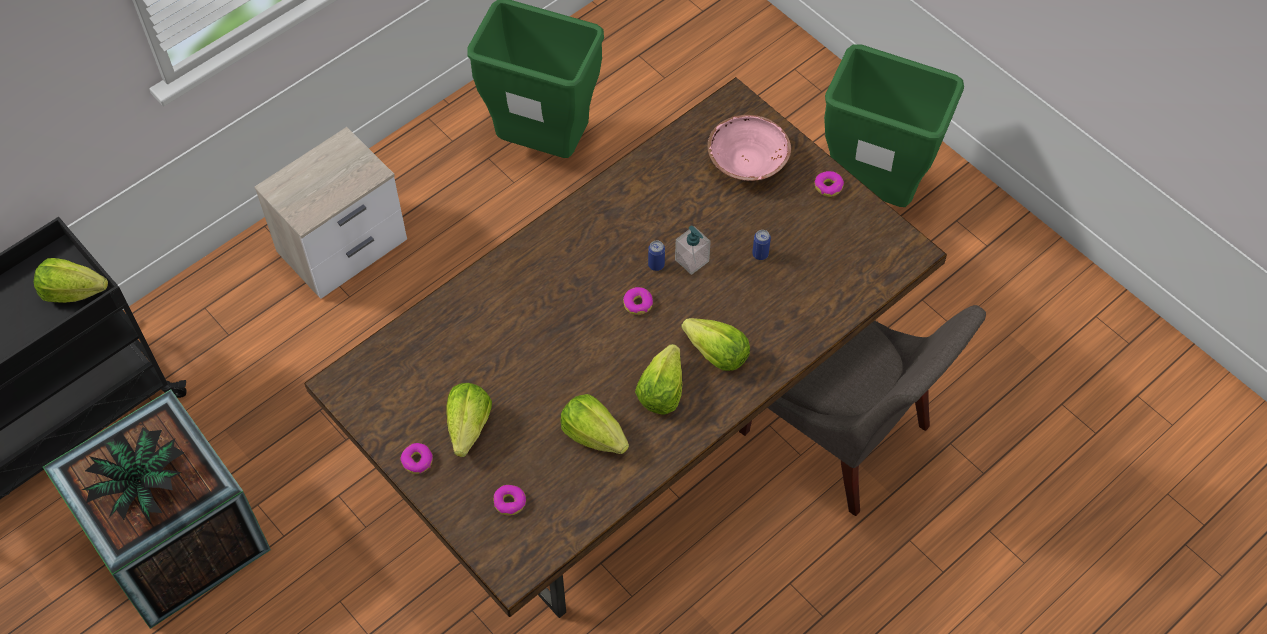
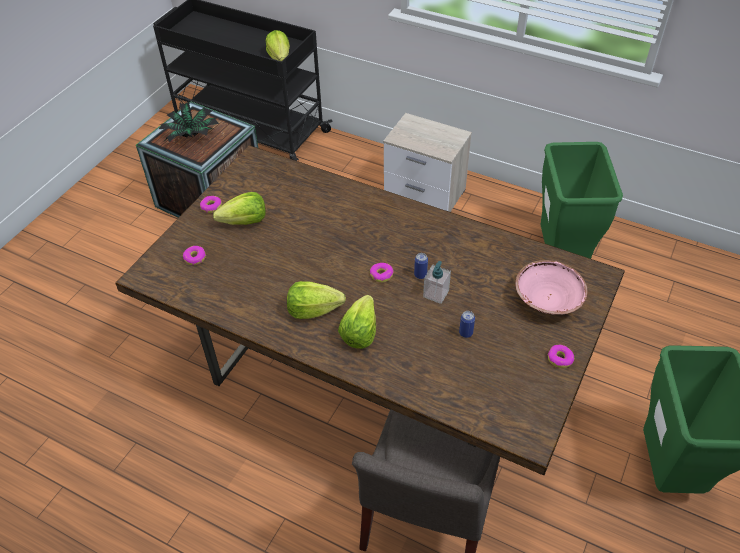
camera: 70 degrees right, 10 degrees down
(593, 435) = (262, 284): lettuce -> none

